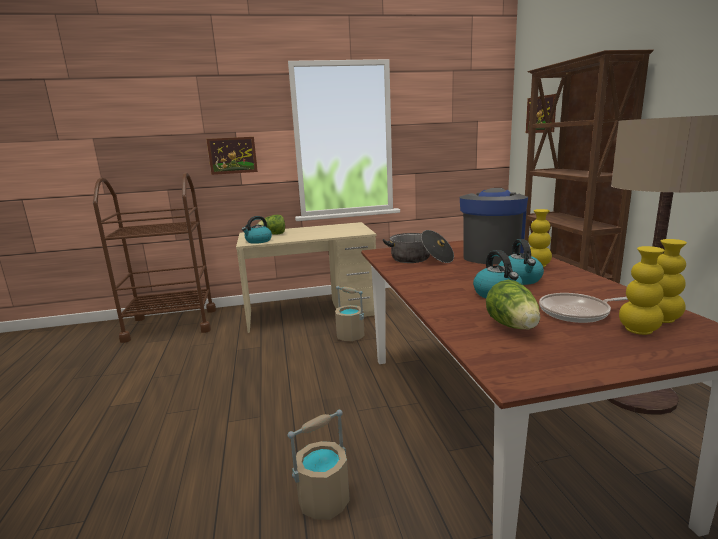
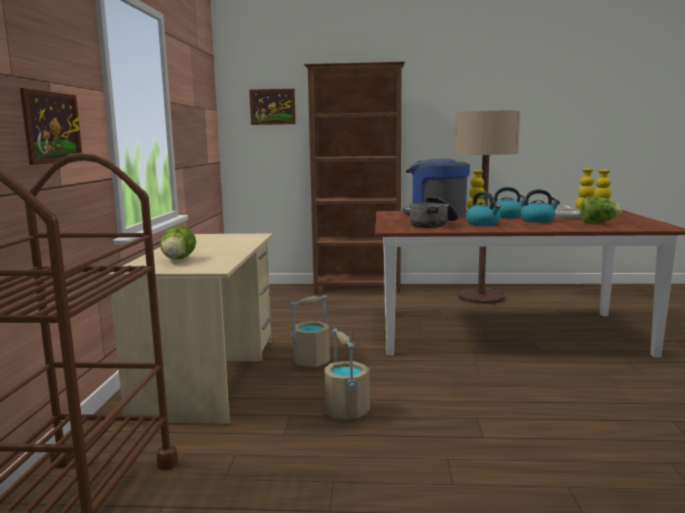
camera: 75 degrees left, 5 degrees down
(258, 241) = (213, 265): kettle -> kettle (483, 223)
(324, 500) = (603, 394): beige bucket -> beige bucket (346, 410)

